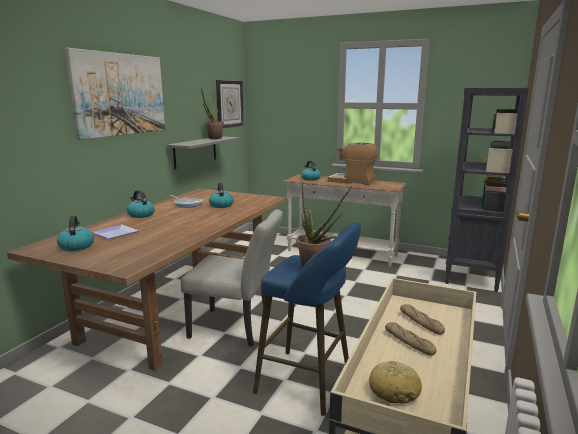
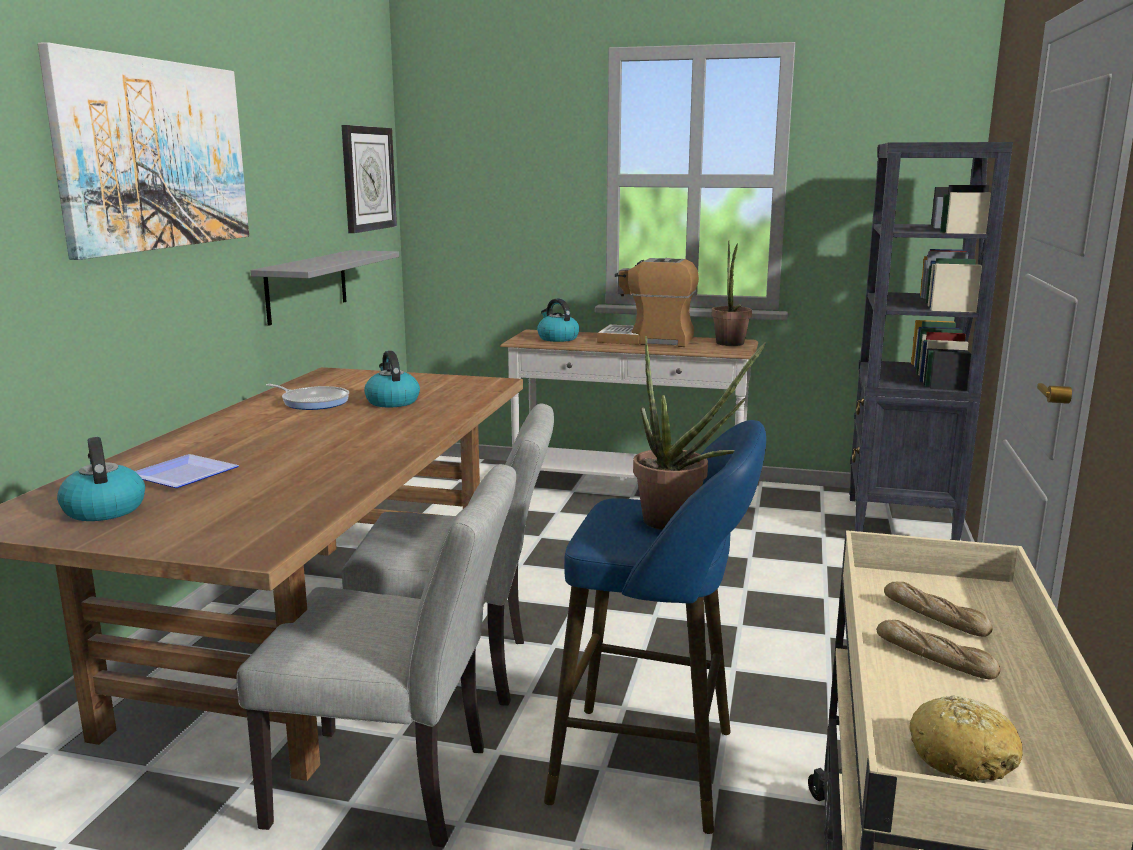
camera: 10 degrees left, 0 degrees up
(140, 215) = (218, 431): kettle -> none
(191, 378) = (397, 788): none -> grey chair
(213, 138) = (345, 255): potted plant -> potted plant (730, 344)

